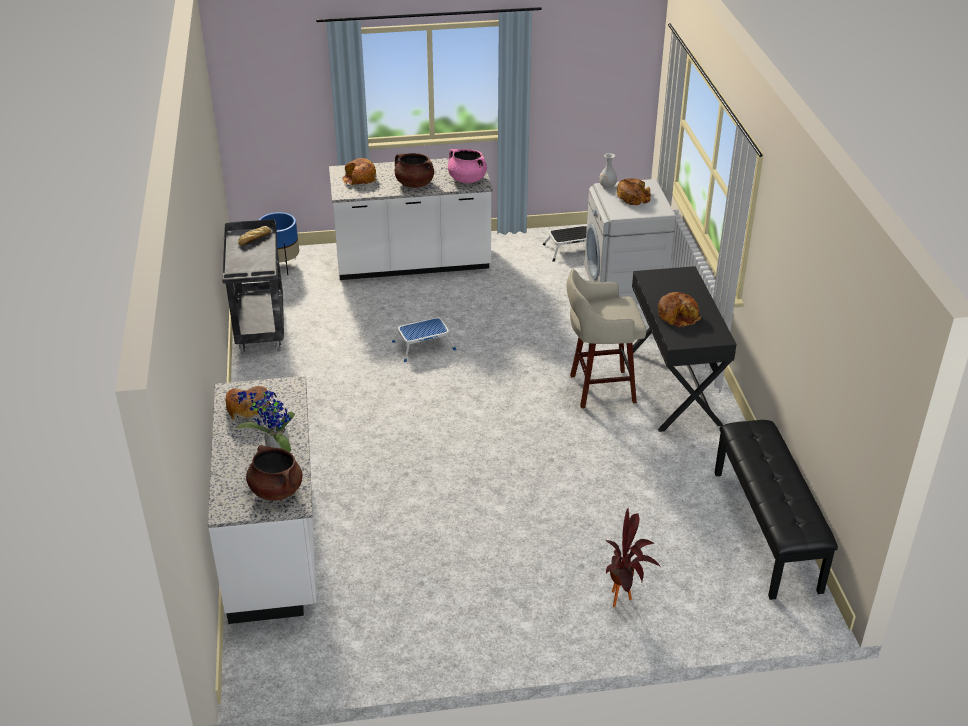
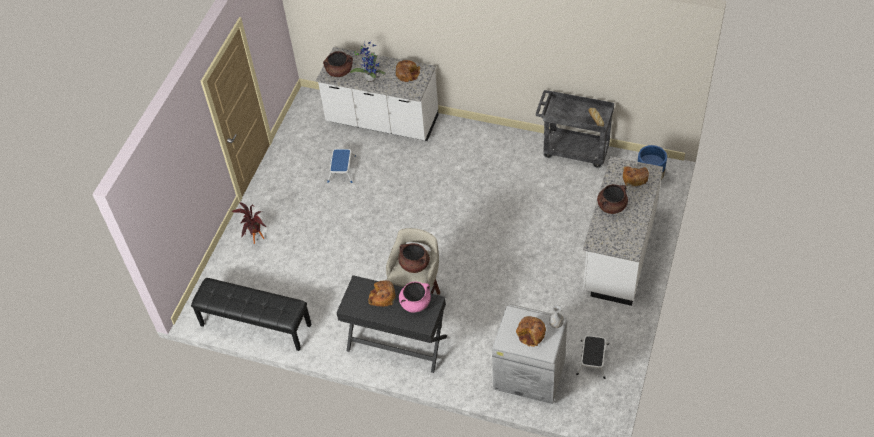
camera: 120 degrees right, 15 degrees up
(424, 346) = (513, 228): blue step ladder -> blue step ladder (341, 169)
(467, 179) = (604, 238): pink cooking pot -> pink cooking pot (415, 303)
(605, 309) = (414, 265): none -> brown cooking pot

